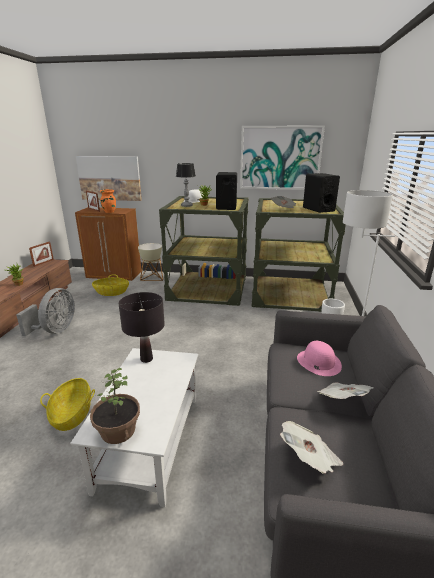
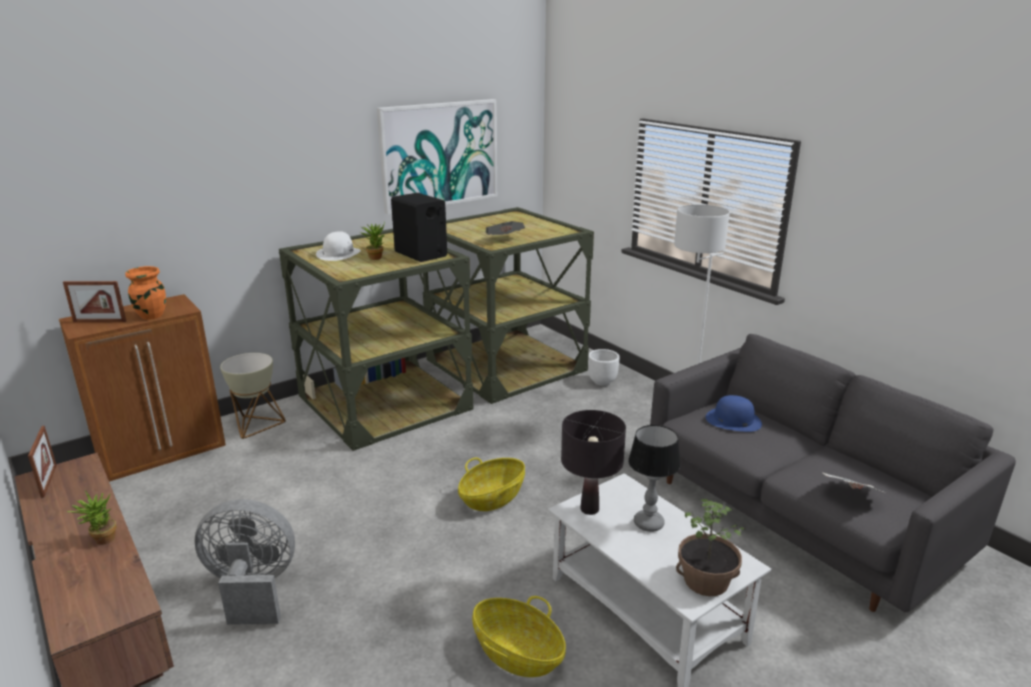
camera: 45 degrees left, 0 degrees up
(55, 330) = (252, 589): grey fan -> grey fan turned 60 degrees counterclockwise
(109, 178) = (110, 242): picture -> none
(111, 292) = (228, 482): basket -> basket (492, 498)
(187, 206) = (354, 266): table lamp -> table lamp (649, 523)
(318, 209) = (540, 229): black speaker -> none
(318, 362) = (733, 420): pink hat -> blue hat
(342, 400) = (798, 442): newspaper -> none

